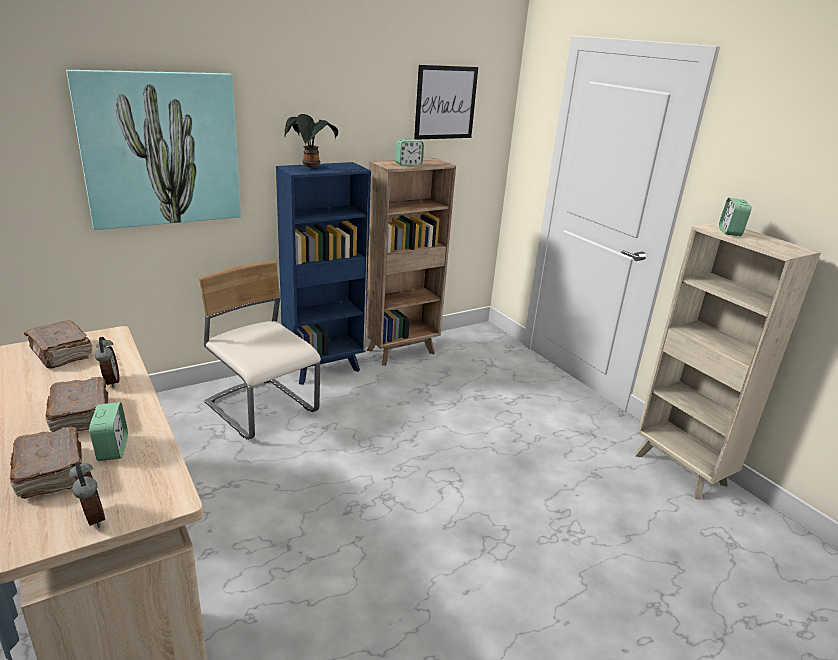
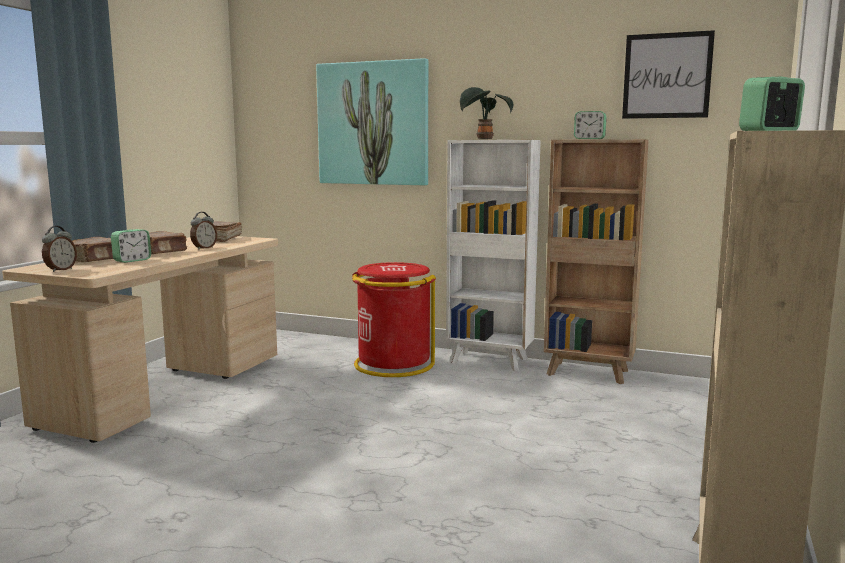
camera: 55 degrees right, 15 degrees down
(262, 409) = (393, 365): beige chair -> red trash can
(324, 368) = (490, 361): blue bookcase -> white bookcase

